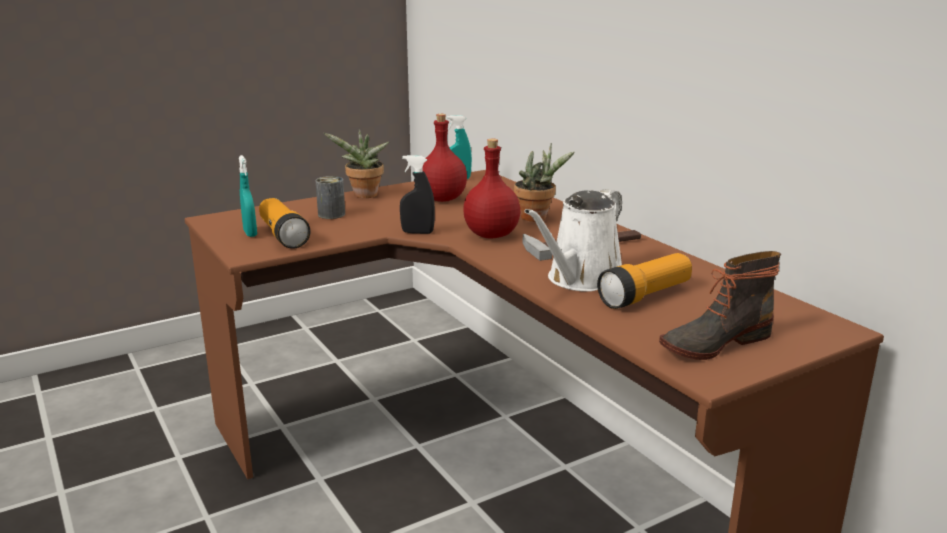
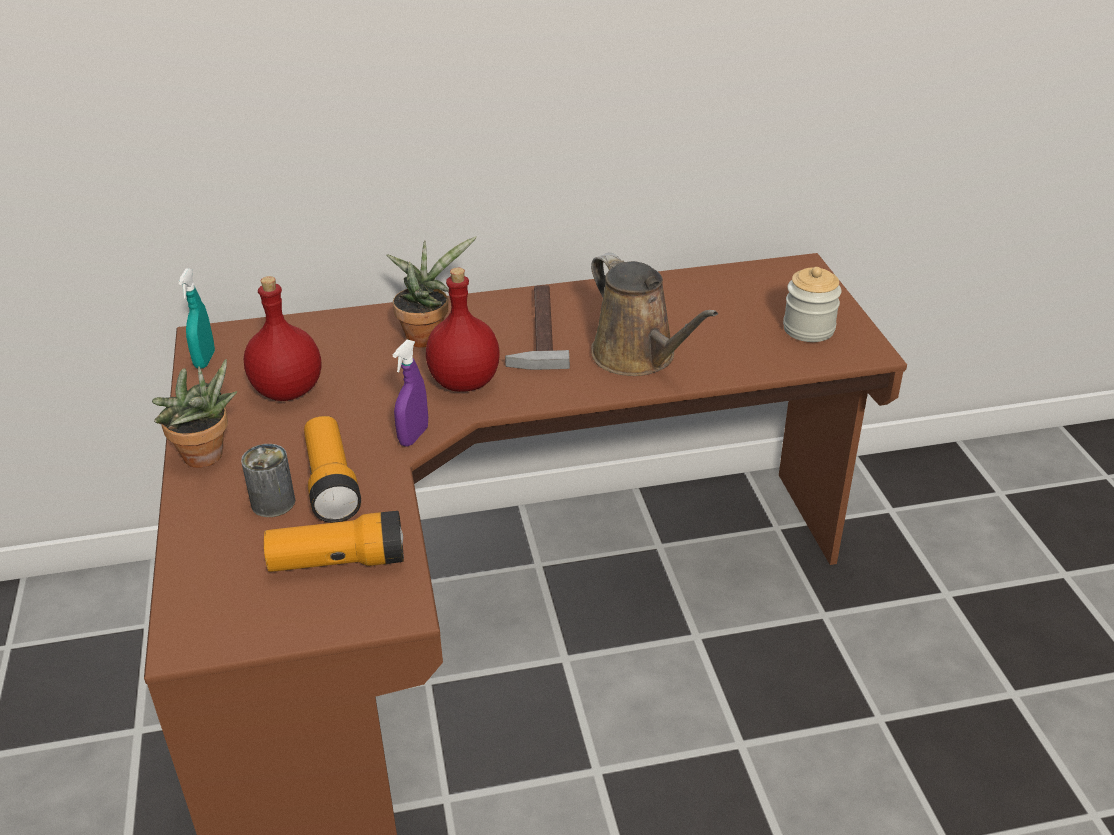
camera: 70 degrees left, 15 degrees up
(250, 233) = (300, 597): turquoise spray bottle -> none
(417, 232) = (413, 436): black spray bottle -> purple spray bottle
(581, 280) = (638, 357): white watering can -> brown watering can
(645, 296) = (697, 332): flashlight -> flashlight (331, 484)
(713, 342) = (808, 329): boot -> jar

